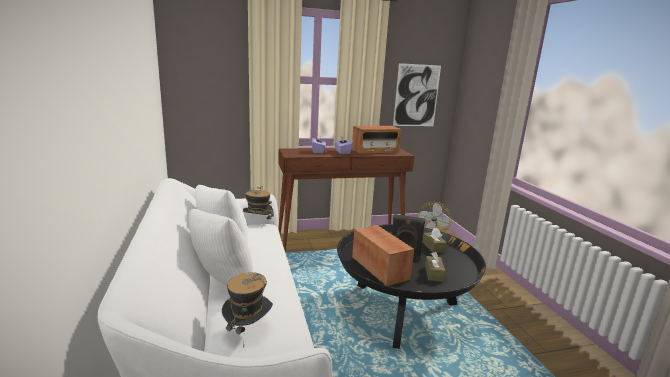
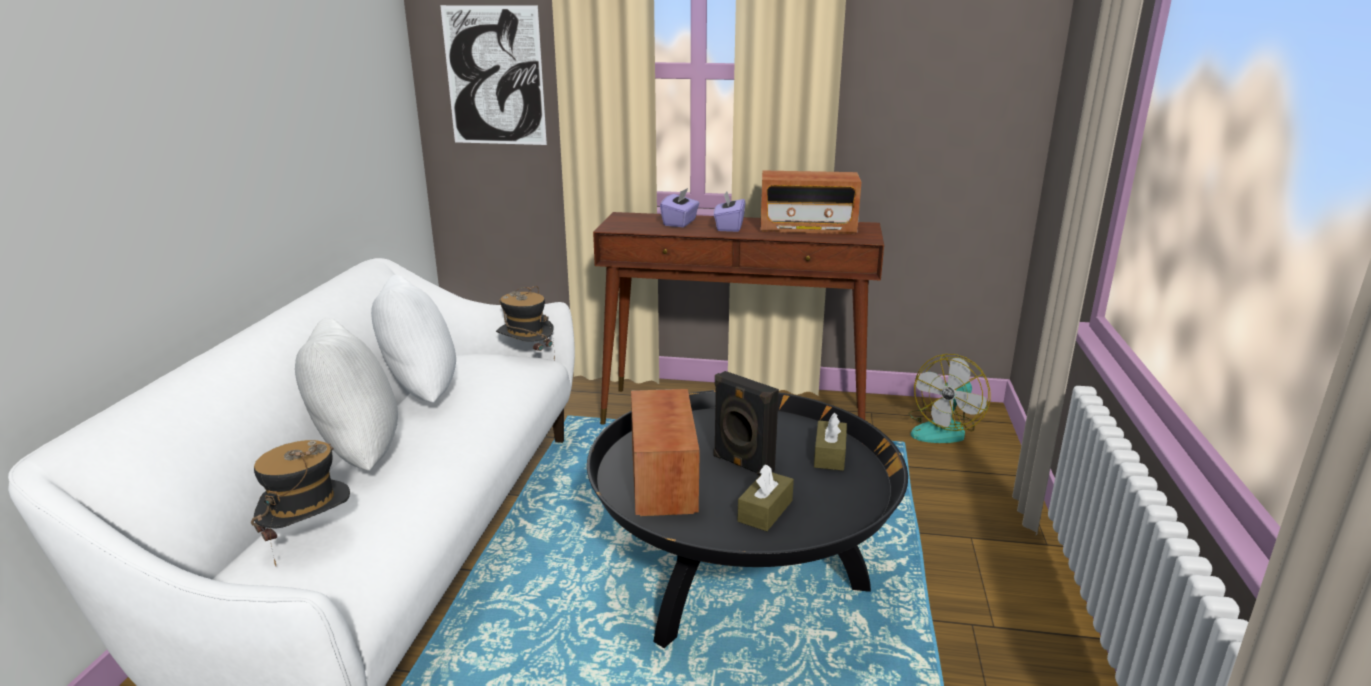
camera: 25 degrees right, 5 degrees up
(416, 95) = (939, 101): picture -> picture (494, 76)

